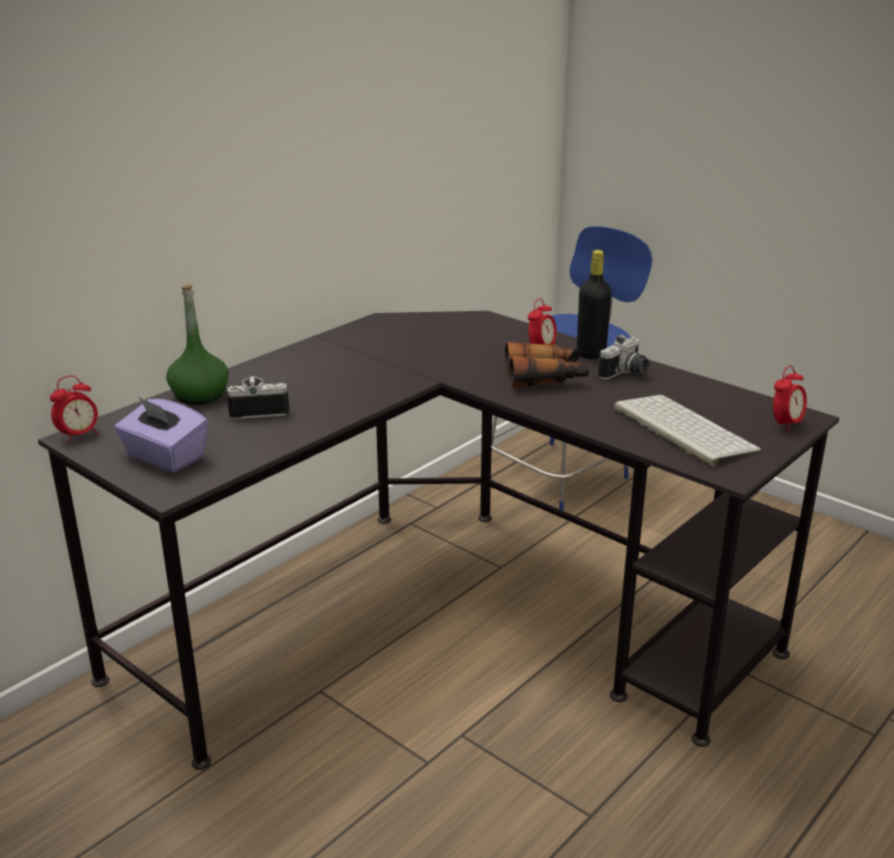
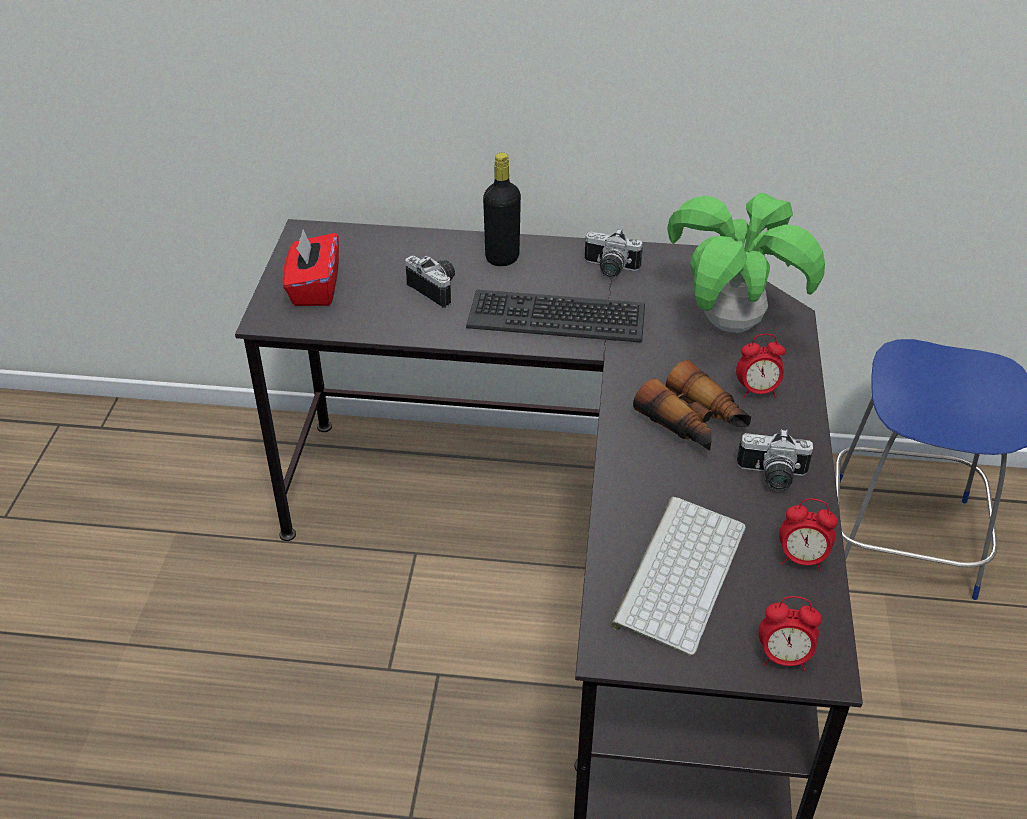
camera: 55 degrees right, 15 degrees up
(79, 435) = (309, 232): alarm clock -> alarm clock (801, 559)
(165, 457) = (314, 288): purple tissue box -> red tissue box
(199, 395) = (429, 247): green bottle -> none
(345, 347) = (609, 269): none -> camera
(368, 380) = (556, 316): none -> keyboard
(465, 334) = (731, 324): none -> potted plant
(591, 354) = (792, 430): black bottle -> black bottle (502, 258)

